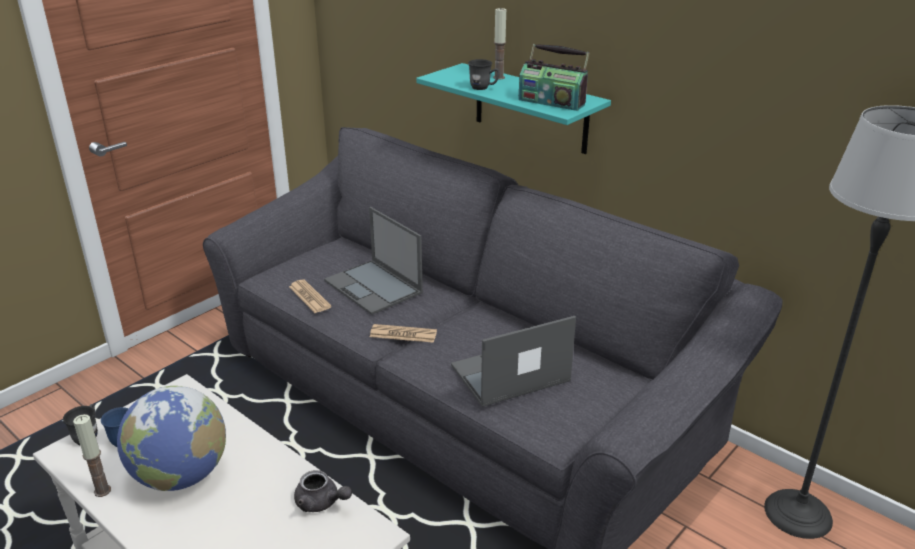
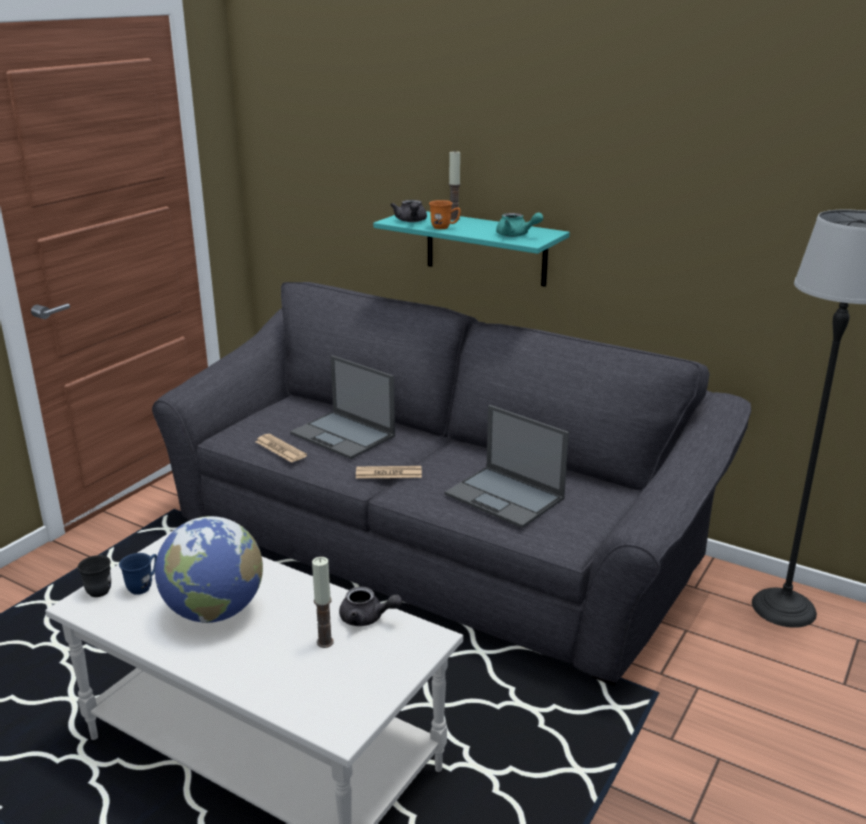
camera: 10 degrees left, 5 degrees down
(102, 491) = (137, 633): candle -> candle (325, 642)
(454, 78) = (411, 221): none -> grey teapot
(483, 88) = (444, 227): grey mug -> orange mug
(509, 374) = (506, 497): laptop -> laptop turned 105 degrees counterclockwise
(552, 102) = (516, 235): radio -> turquoise teapot

